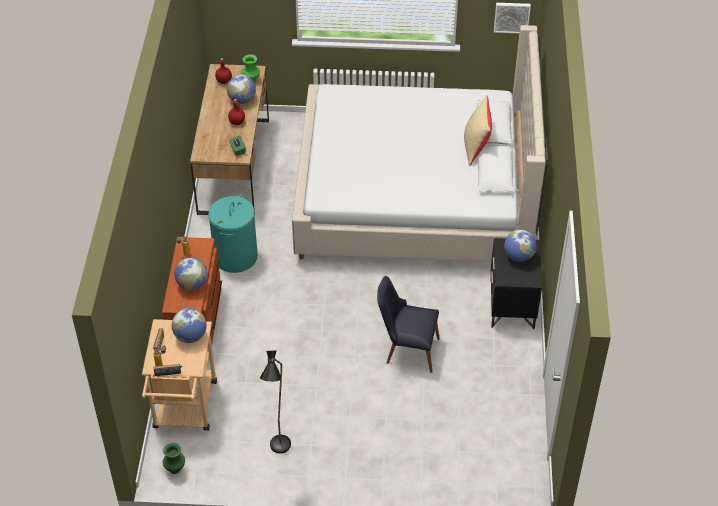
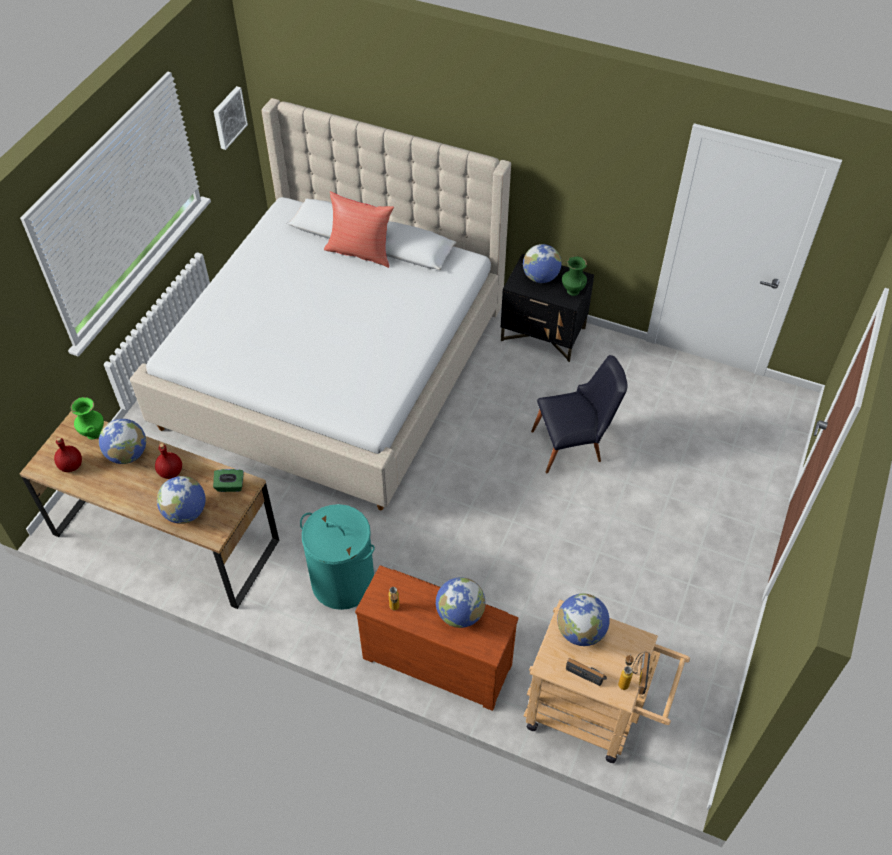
camera: 70 degrees left, 5 degrees up
(175, 468) = (688, 751): green vase -> green vase (572, 291)
(211, 138) = (185, 512): none -> globe
(280, 451) = (690, 620): black floor lamp -> none
(407, 349) = (573, 446): black chair -> black chair turned 135 degrees counterclockwise
(476, 147) = (360, 252): beige pillow -> red pillow

